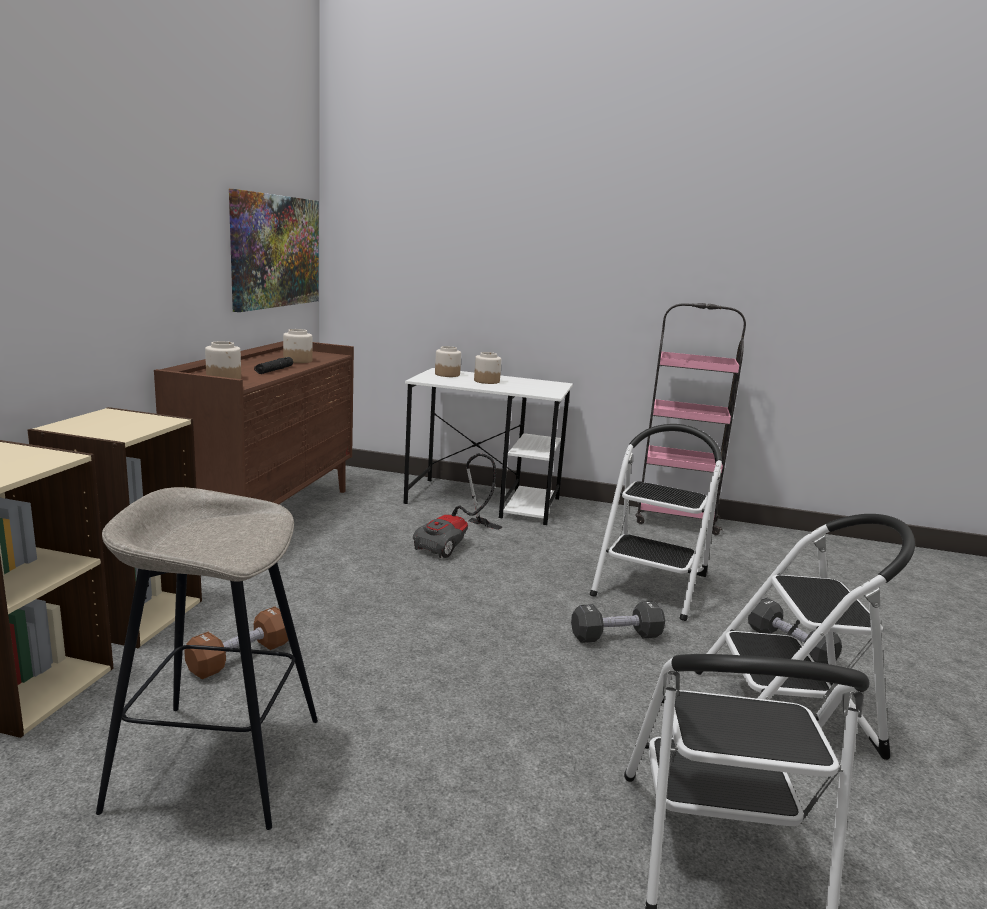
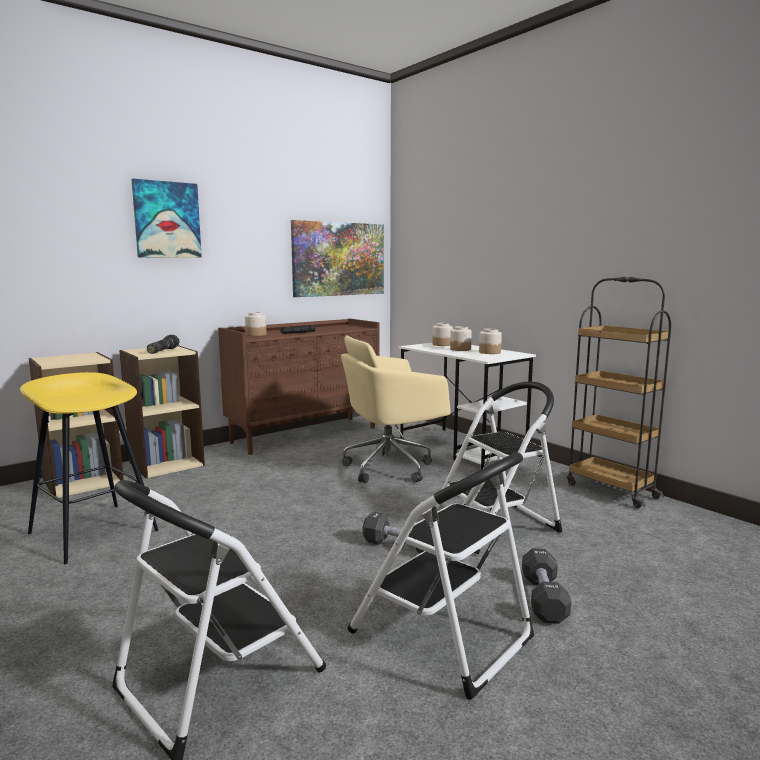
camera: 40 degrees right, 5 degrees down
(80, 179) = (167, 220): none -> picture
(127, 423) = (162, 351): none -> flashlight
(217, 761) = (94, 531): grey stool -> yellow stool
(240, 657) = (176, 494): brown dumbbell -> none
(297, 360) = (330, 329): jar -> jar (489, 352)
(456, 543) = (392, 468): vacuum cleaner -> beige office chair
(675, 522) = (611, 491): pink cart -> brown cart

